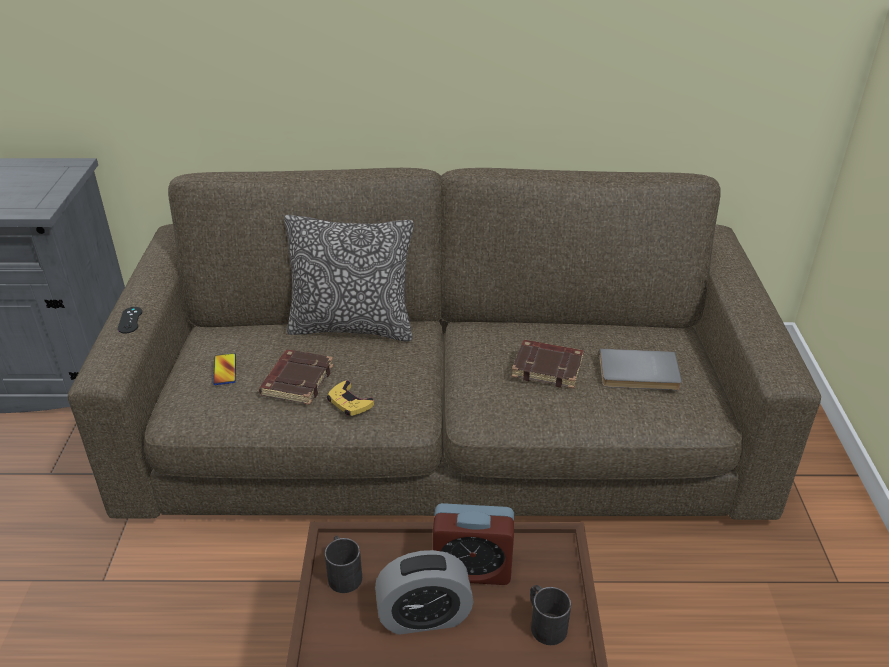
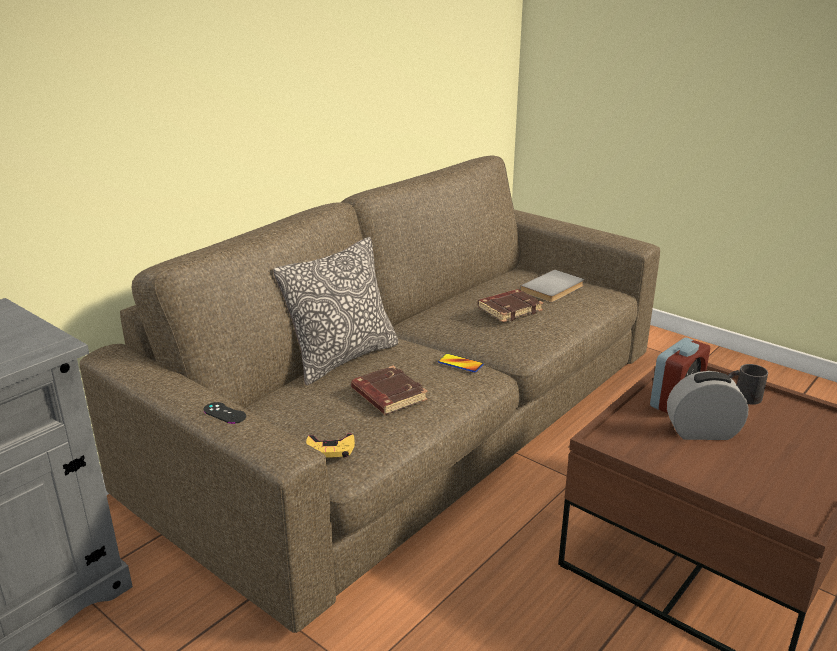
camera: 50 degrees left, 10 degrees down
(225, 370) = (320, 421): phone -> phone (460, 364)
(343, 572) = (633, 446): black mug -> none
(349, 402) = (445, 385): yellow game controller -> yellow game controller (330, 450)
(424, 616) = (702, 432): alarm clock -> alarm clock turned 120 degrees counterclockwise

